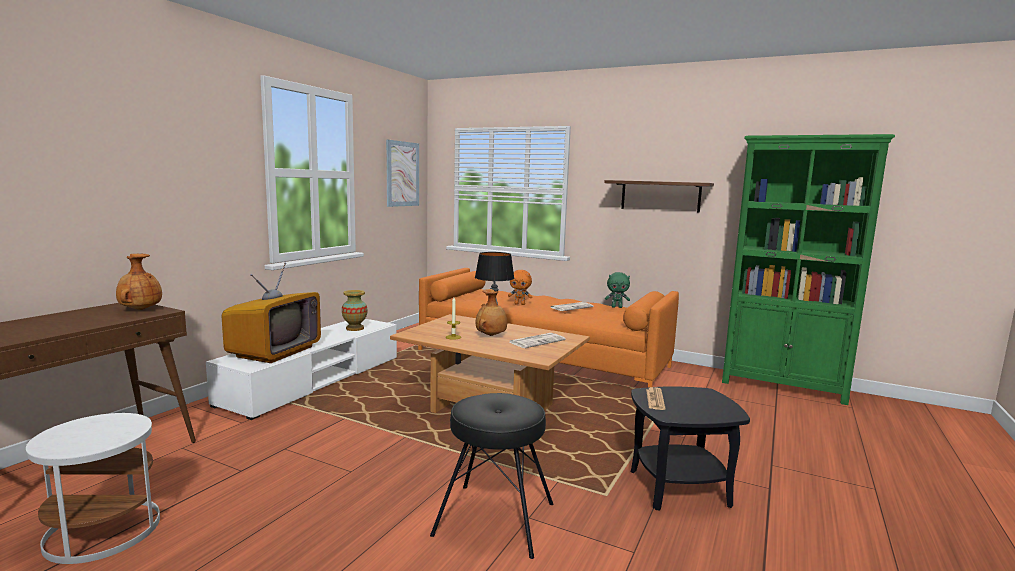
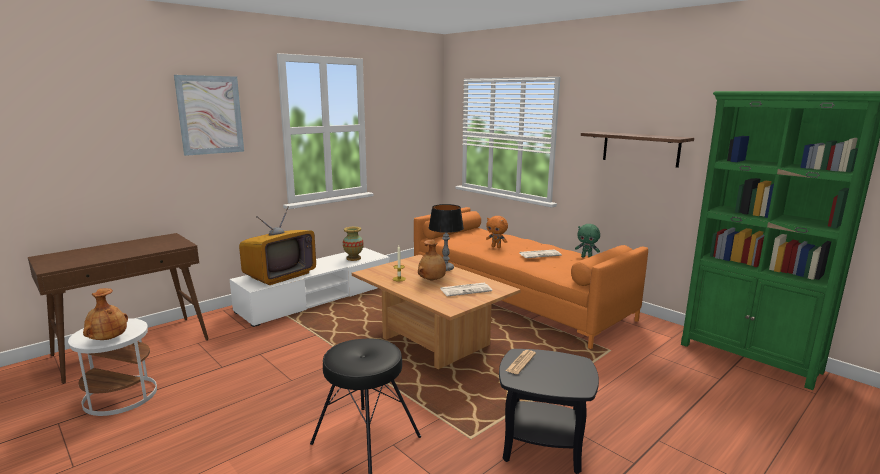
camera: 20 degrees right, 5 degrees up
(140, 310) = (171, 242): brown vase -> brown vase (108, 339)
(402, 174) = (415, 122): picture -> picture (210, 115)

